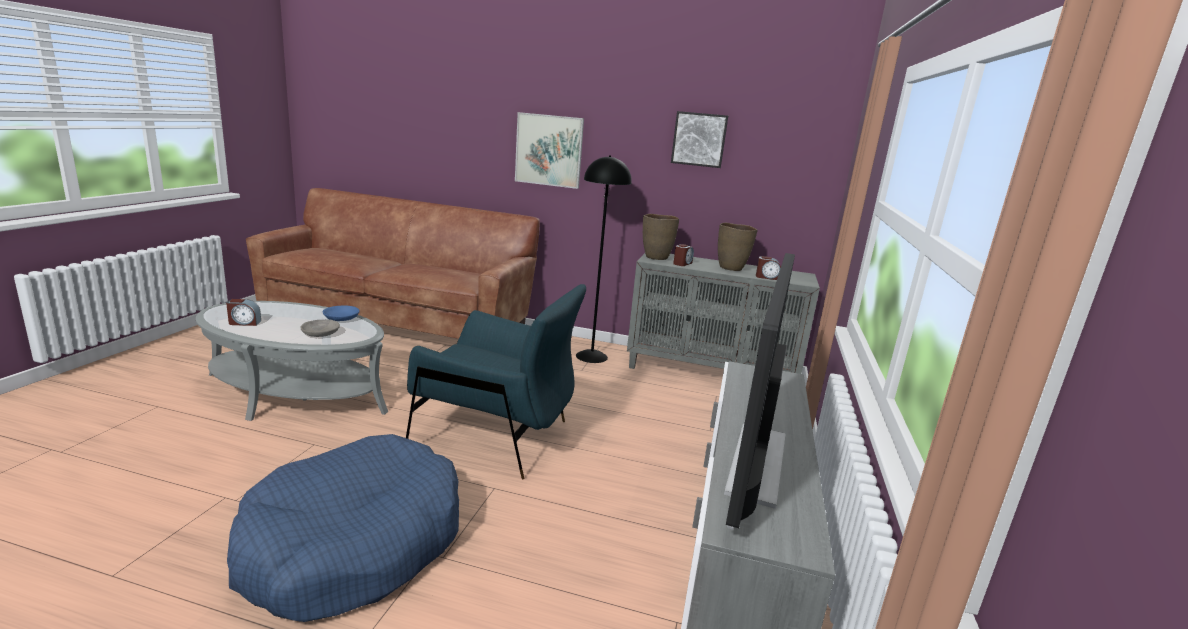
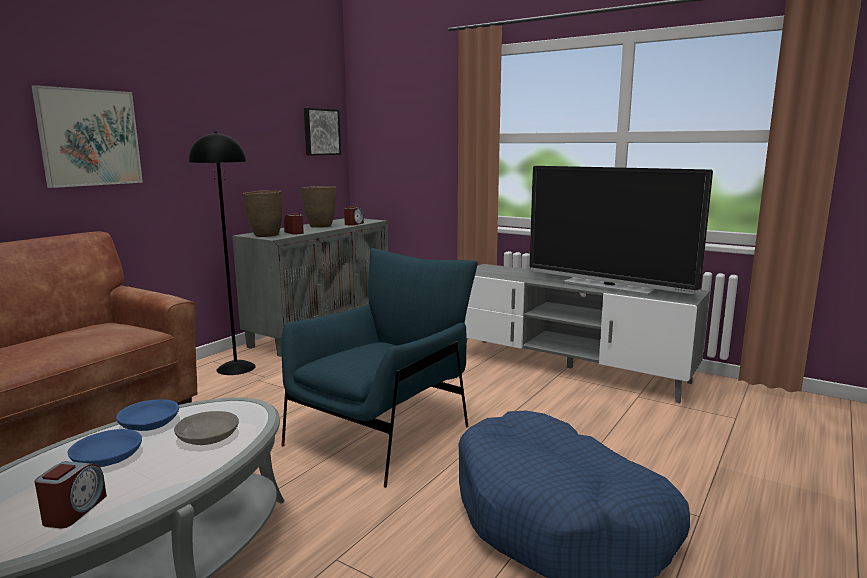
camera: 70 degrees left, 5 degrees down
(299, 318) = (106, 458): none -> blue bowl
(699, 139) = (249, 111): picture -> picture (321, 132)

